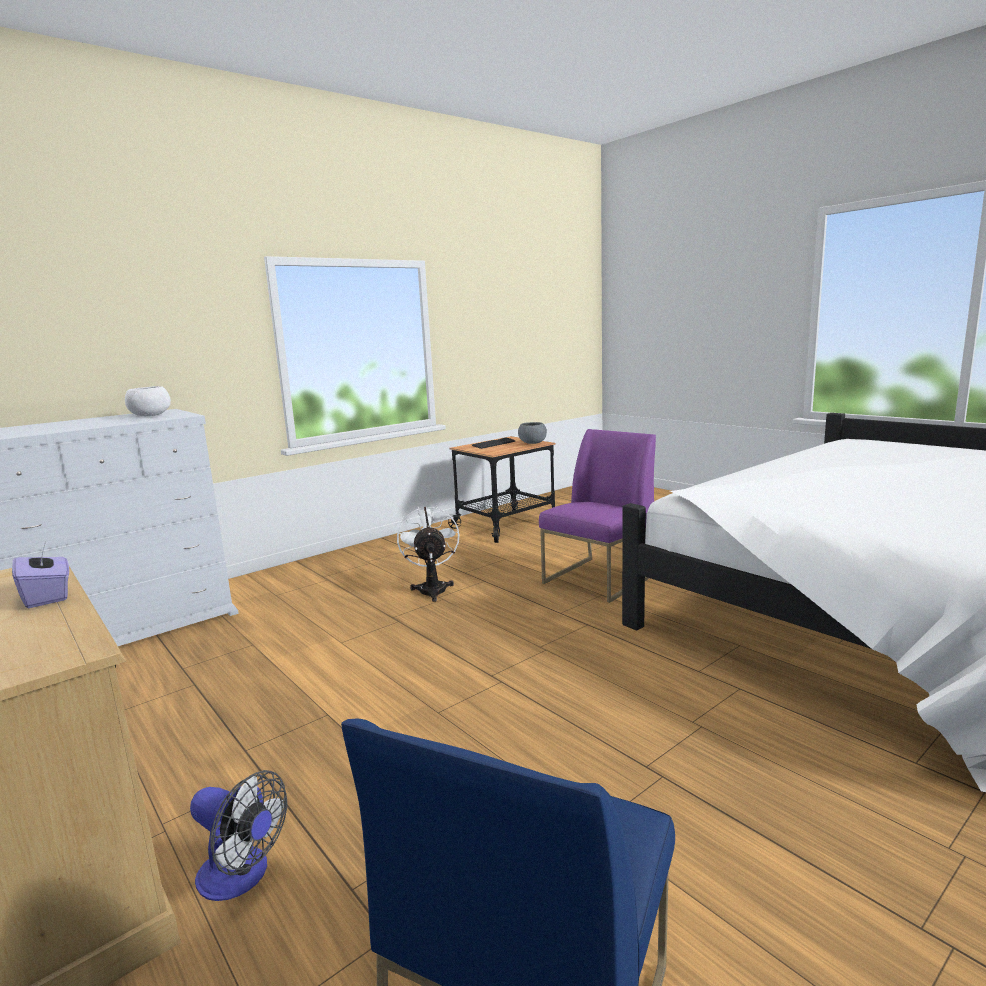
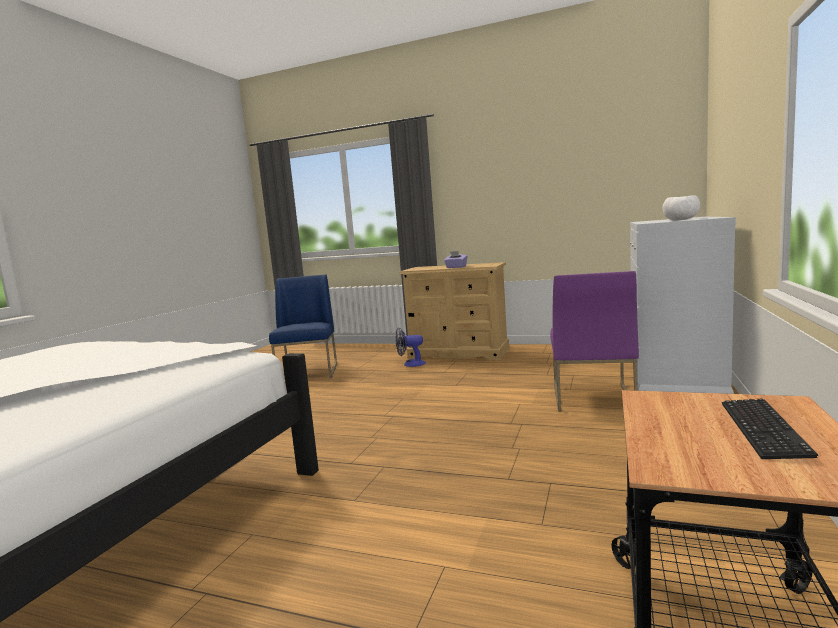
camera: 150 degrees right, 5 degrees down
(432, 588) = (543, 454): white fan -> none
(532, 443) = (684, 460): grey bowl -> none
(599, 579) = (371, 524): purple chair -> purple chair (591, 397)

